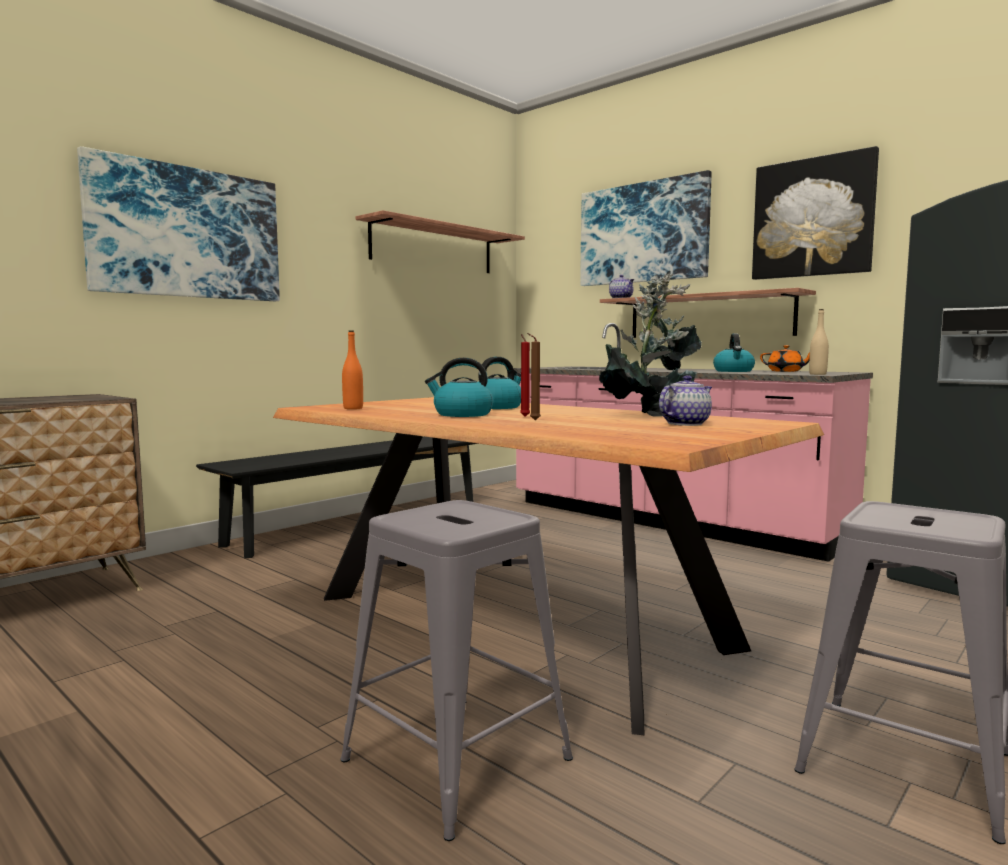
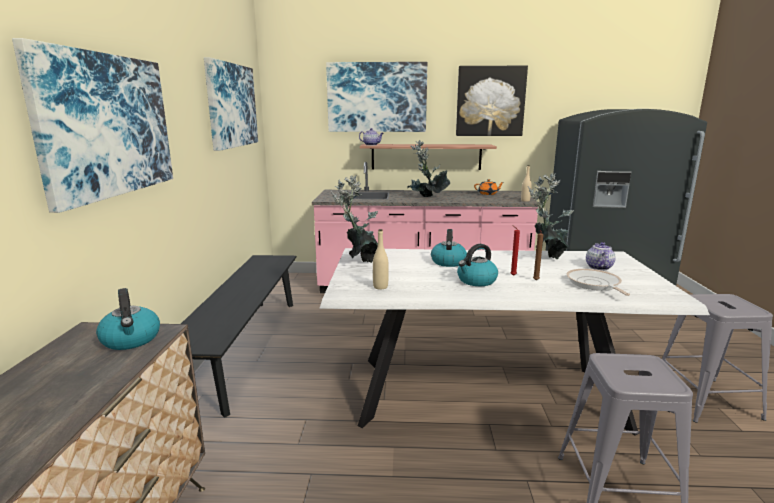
camera: 40 degrees left, 10 degrees up
(353, 408) = (380, 287): orange bottle -> beige bottle
(410, 401) = (360, 262): none -> potted plant
(433, 248) = (231, 105): shelf -> picture
(517, 621) = (486, 392): brown dining table -> white dining table
(600, 428) = (594, 284): none -> frying pan
(734, 371) = (467, 197): kettle -> kettle (131, 340)

